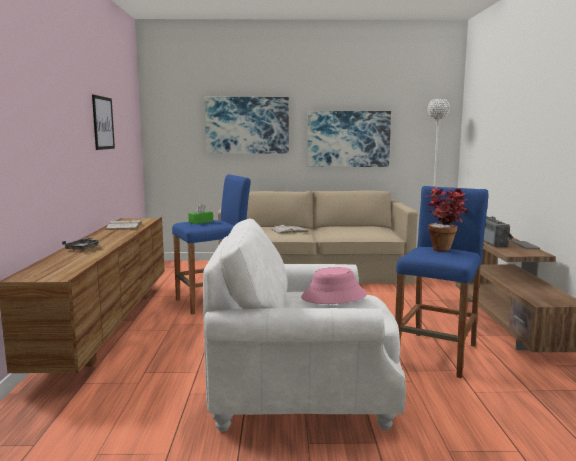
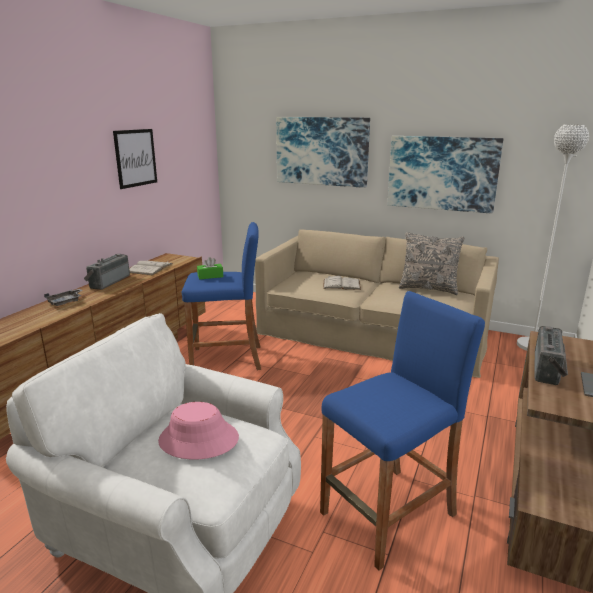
camera: 25 degrees right, 10 degrees up
(100, 235) = (108, 282): none -> radio
(356, 227) = (428, 289): none -> grey pillow
(445, 249) = (403, 391): potted plant -> none

